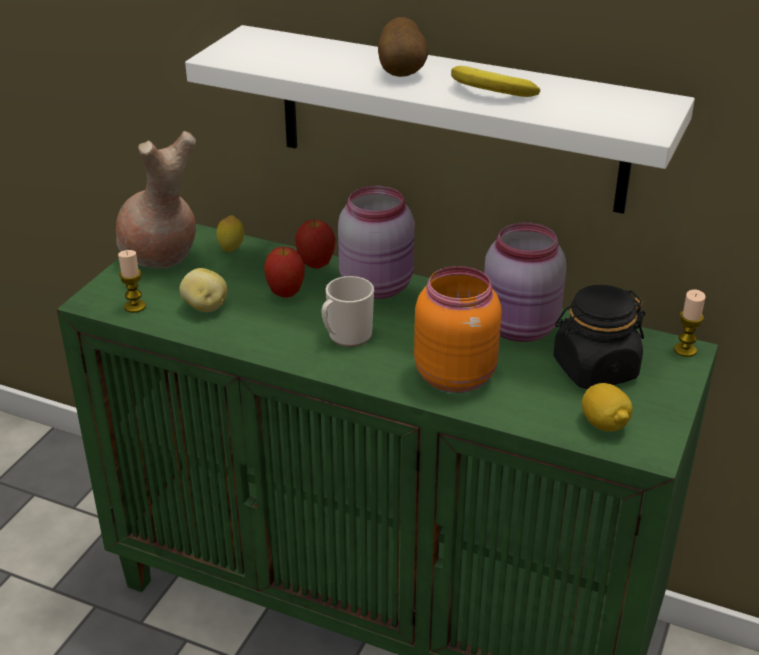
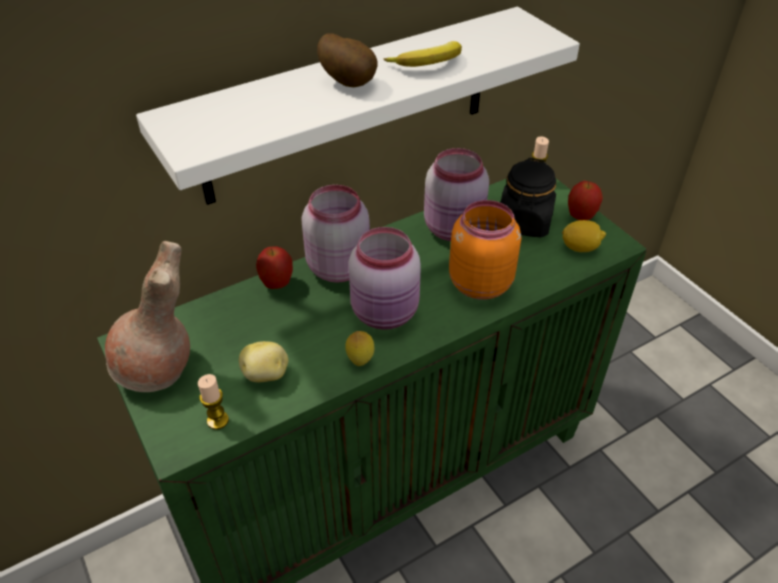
camera: 55 degrees left, 10 degrees up
(231, 250) = (200, 321): lemon -> lemon (360, 361)
(285, 294) = (298, 319): apple -> apple (580, 217)
(346, 337) = (386, 313): mug -> pink jar

